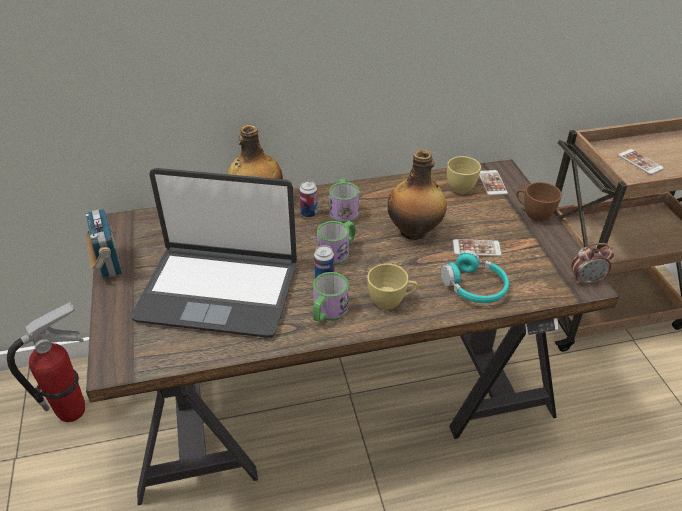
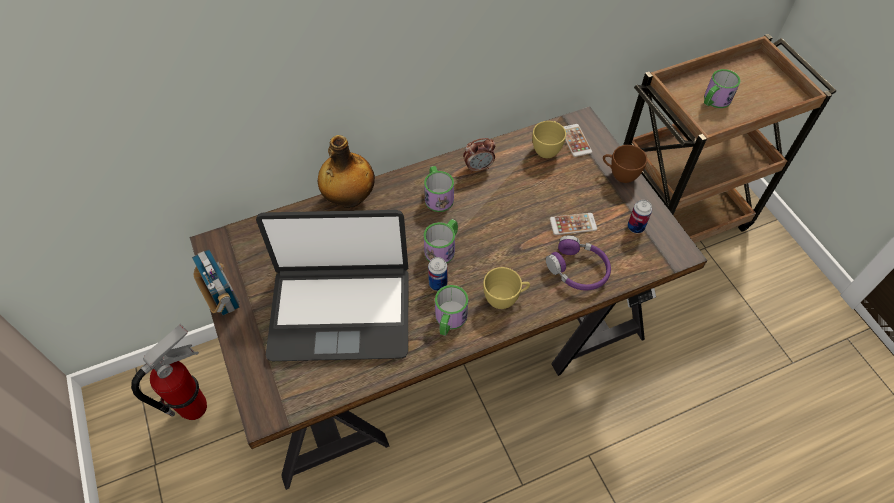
camera: 10 degrees left, 15 degrees up
(309, 213) = (404, 205): can -> can (635, 227)
(414, 231) = (511, 212): bottle -> none
(474, 287) = (578, 270): turquoise headphones -> purple headphones
(586, 280) = (677, 247): alarm clock -> alarm clock (478, 167)
(640, 162) = (714, 101): phone -> mug

